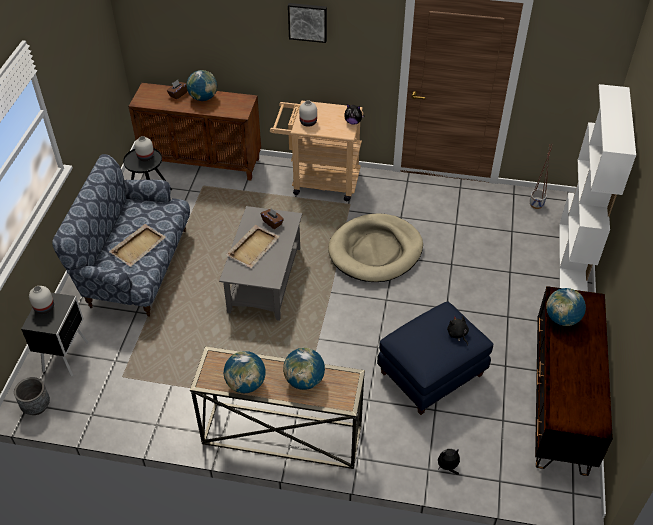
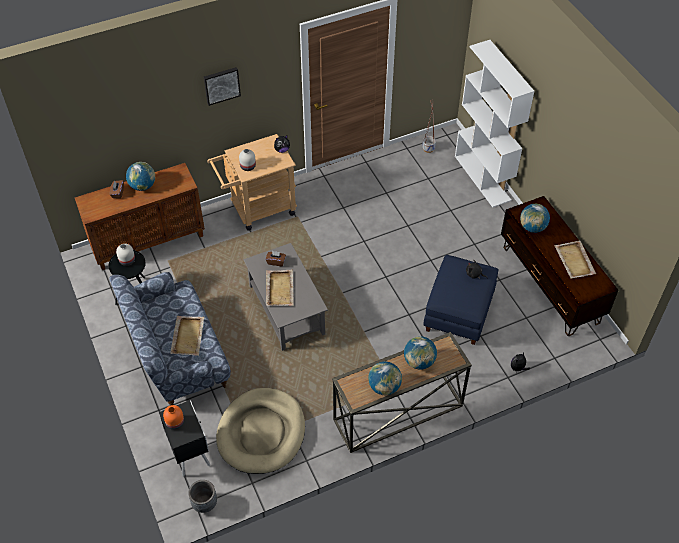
camera: 35 degrees left, 5 degrees up
(44, 307) = (174, 422): white vase -> orange vase
(375, 251) = (347, 244): beige dog bed -> beige dog bed (261, 433)
(583, 379) = (574, 261): none -> beige tray

